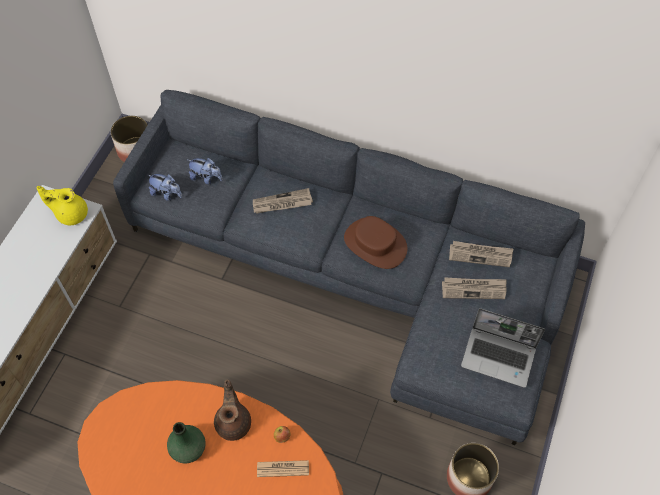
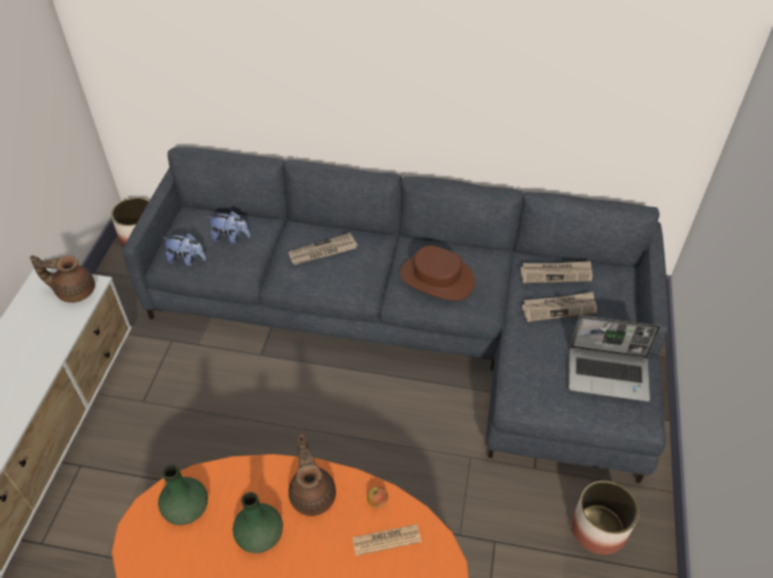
camera: 10 degrees left, 10 degrees down
(71, 213) = (74, 291): yellow teapot -> brown teapot
(136, 418) = (187, 509): none -> green vase

